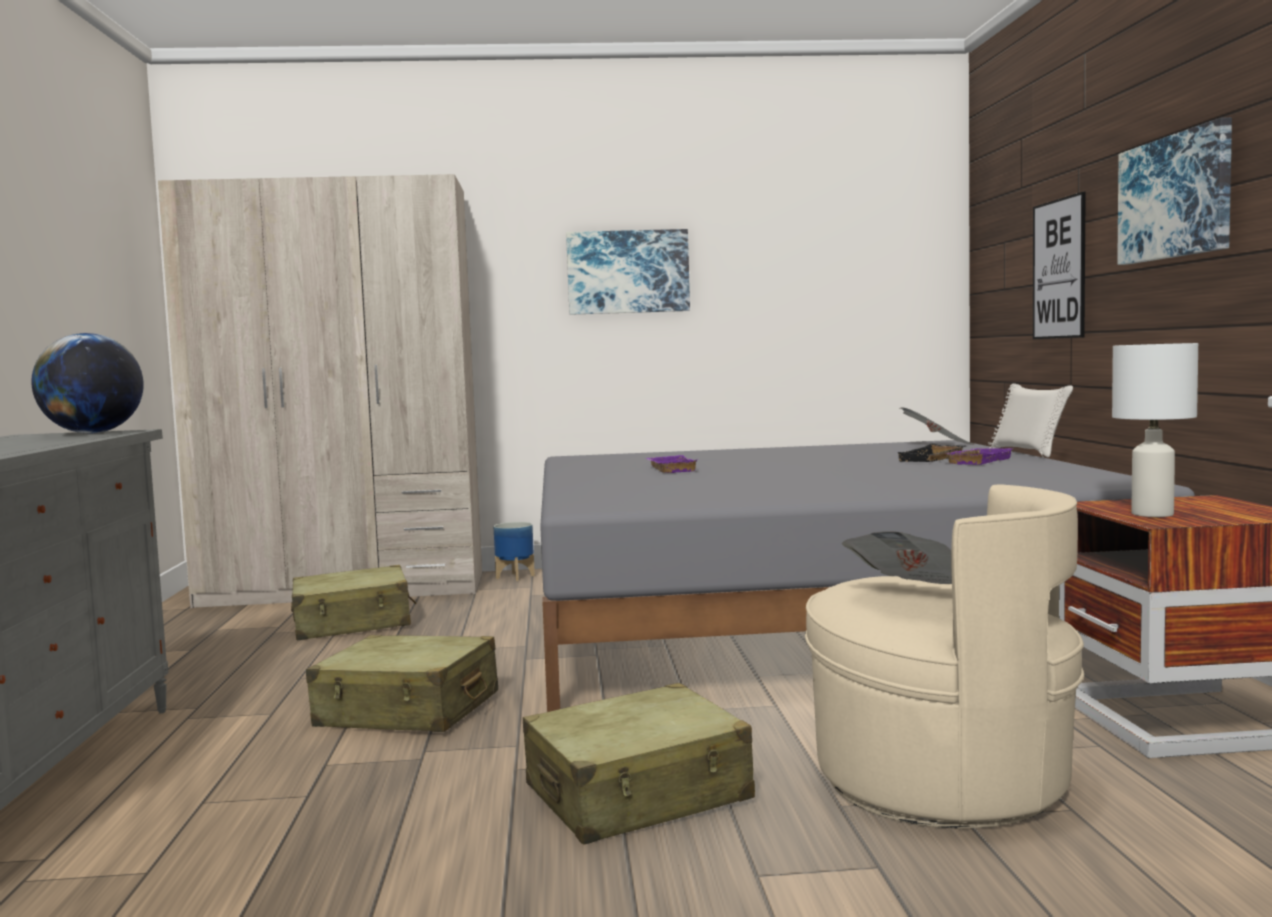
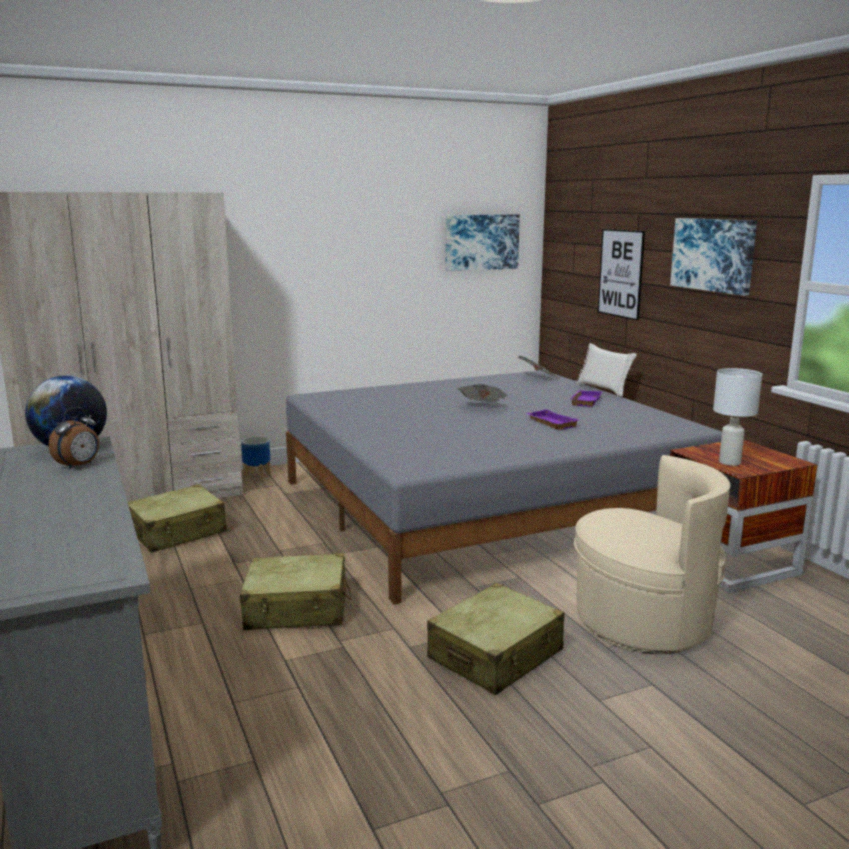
camera: 20 degrees left, 10 degrees up
(61, 439) = (79, 466): none -> alarm clock
(628, 272) = (328, 254): picture -> picture (481, 242)
(669, 469) = (401, 414): purple tray -> purple tray (550, 423)
(912, 595) = (642, 530): newspaper -> newspaper (483, 407)
(933, 459) = (556, 398): black tray -> none

